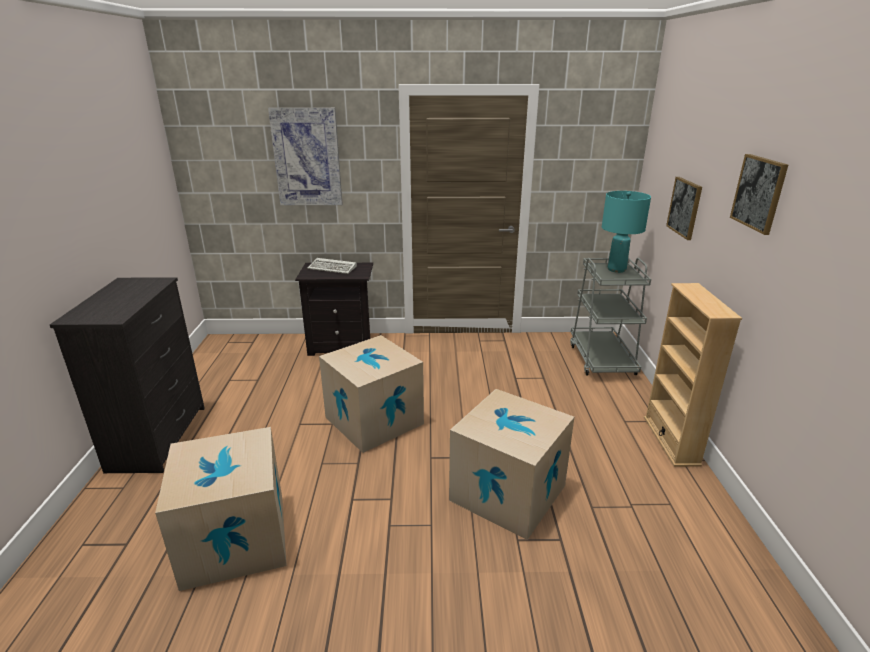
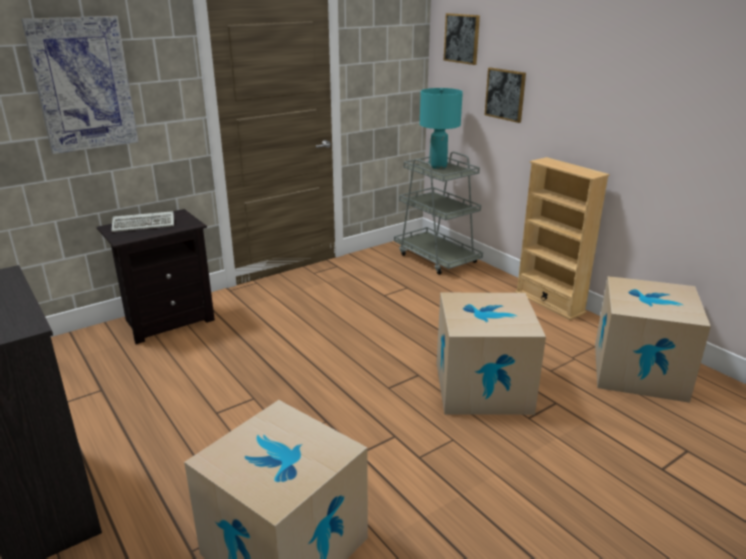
camera: 35 degrees left, 0 degrees up
(374, 420) = (295, 378): cardboard box -> cardboard box (639, 371)
(759, 193) = (601, 68): picture -> picture (462, 38)

